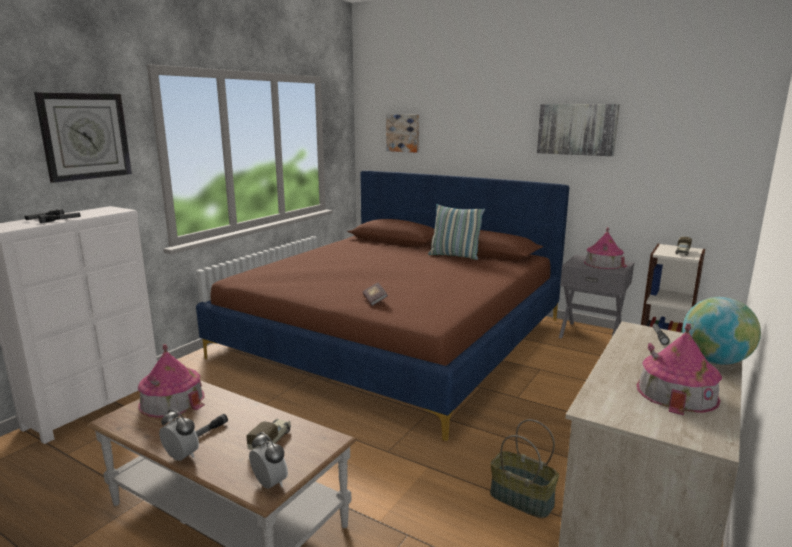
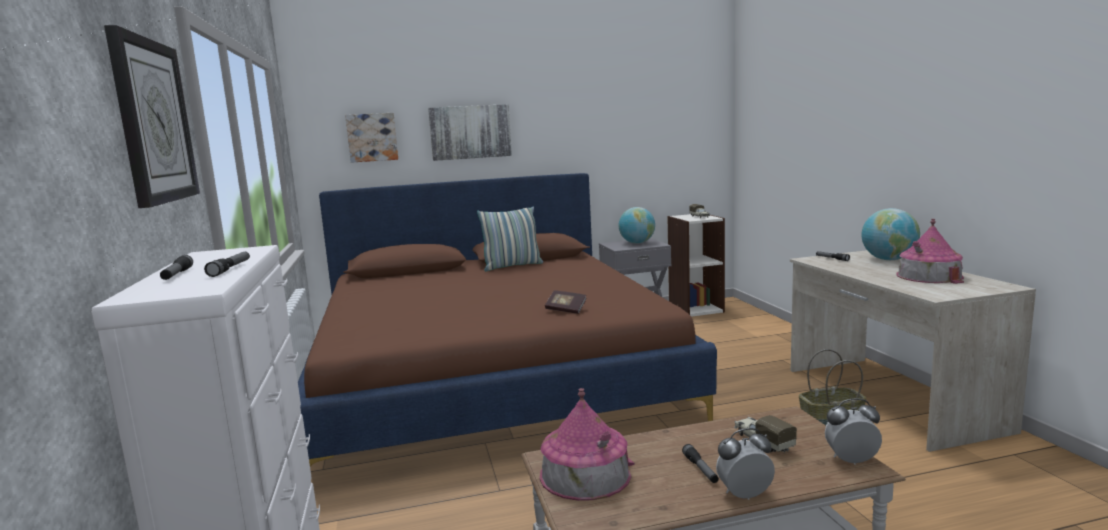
camera: 45 degrees left, 5 degrees down
(576, 129) = (581, 118): picture -> picture (470, 132)
(603, 263) = (637, 243): toy house -> globe

